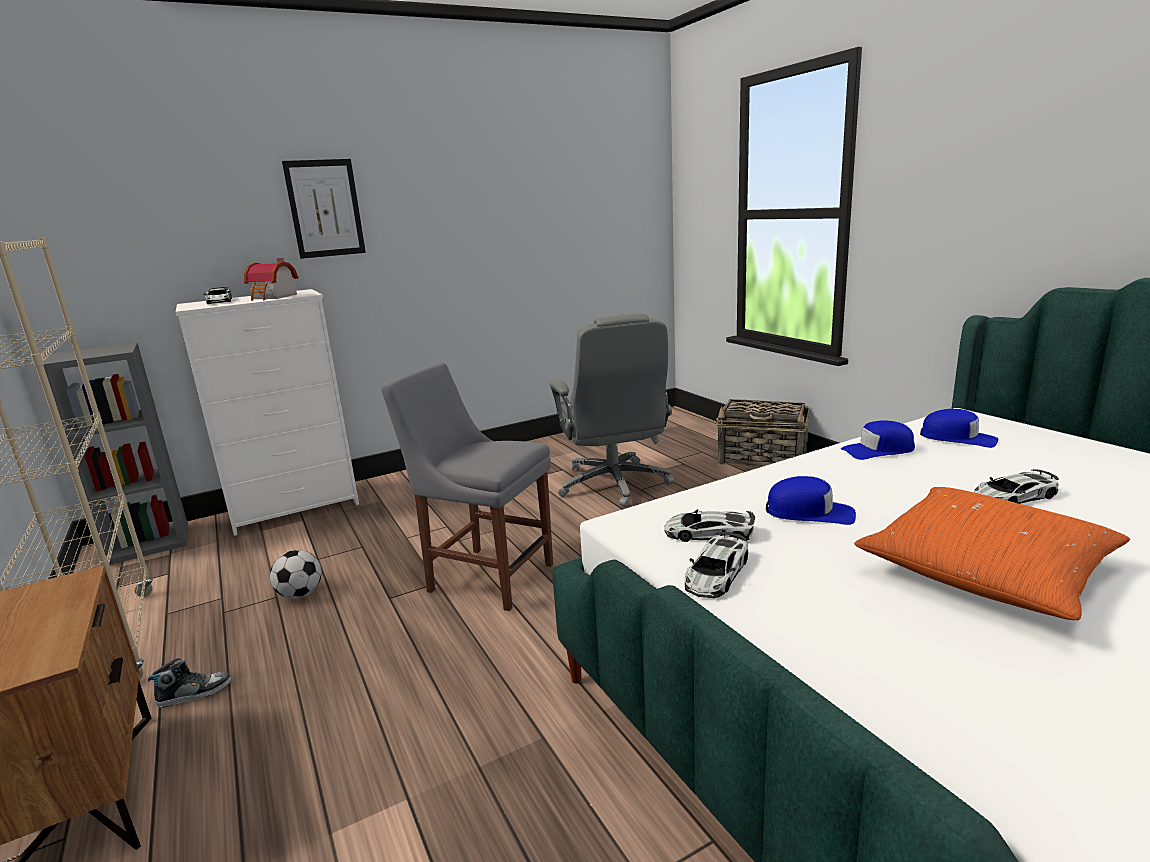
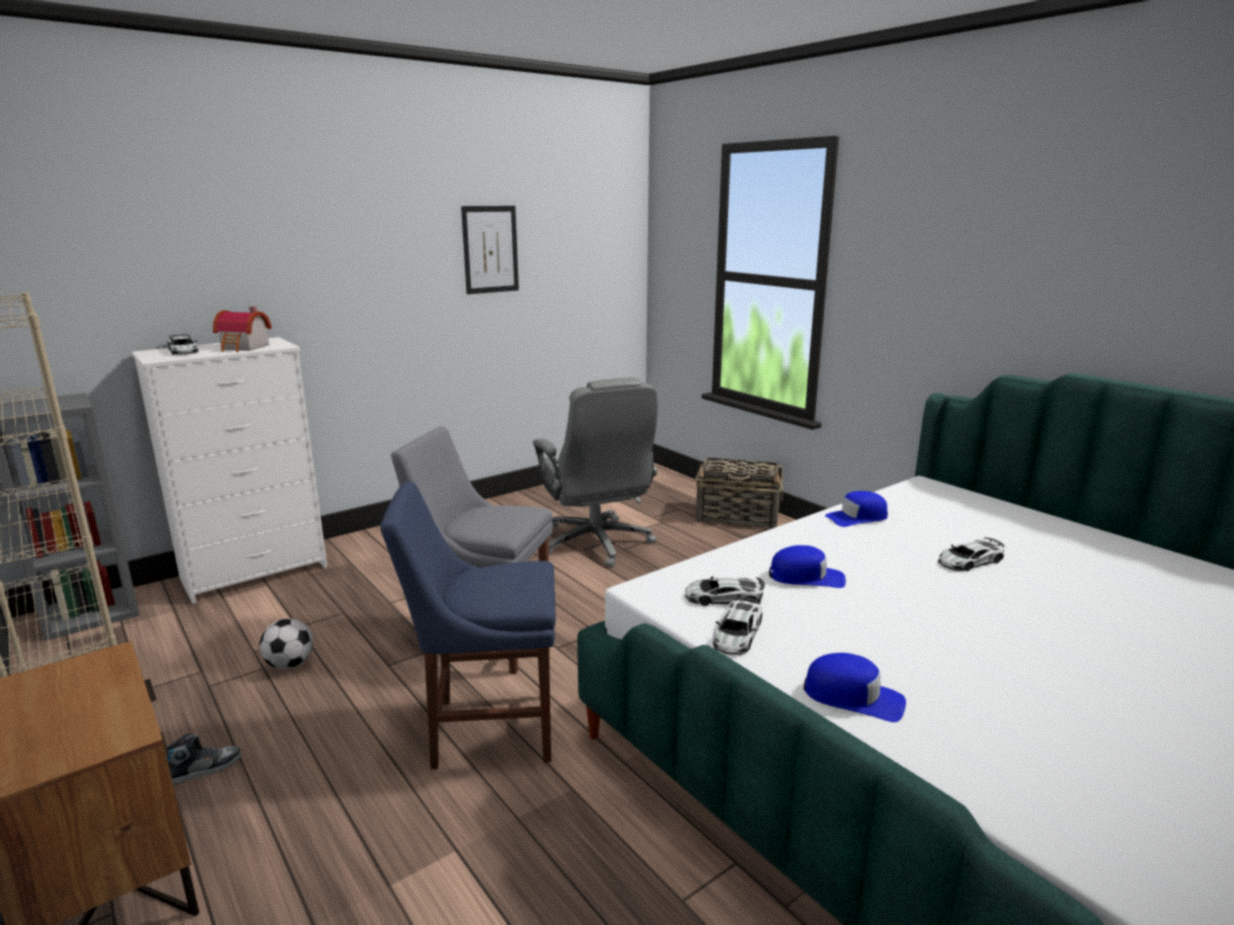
camera: 10 degrees left, 0 degrees up
(325, 208) = (296, 252): picture -> picture (490, 249)
(468, 667) = (486, 729): none -> blue chair
(958, 438) = (923, 506): blue cap -> blue cap (853, 697)
(986, 570) = (951, 625): orange pillow -> none

